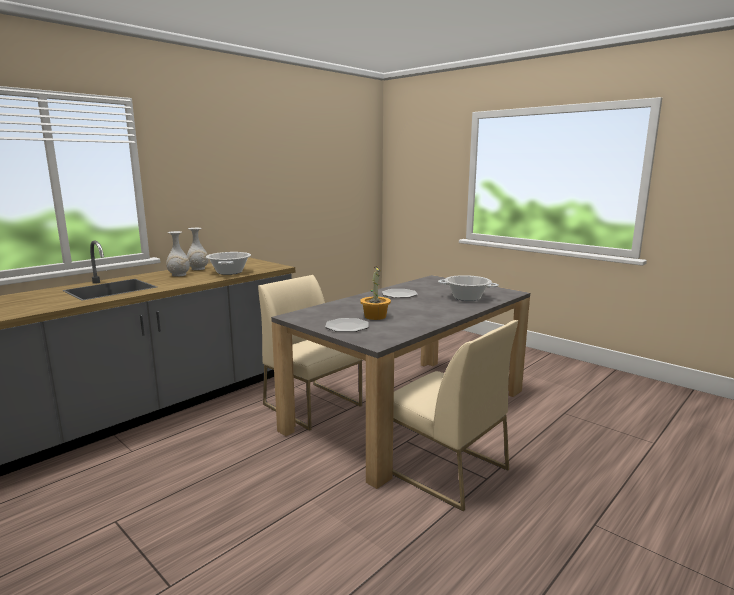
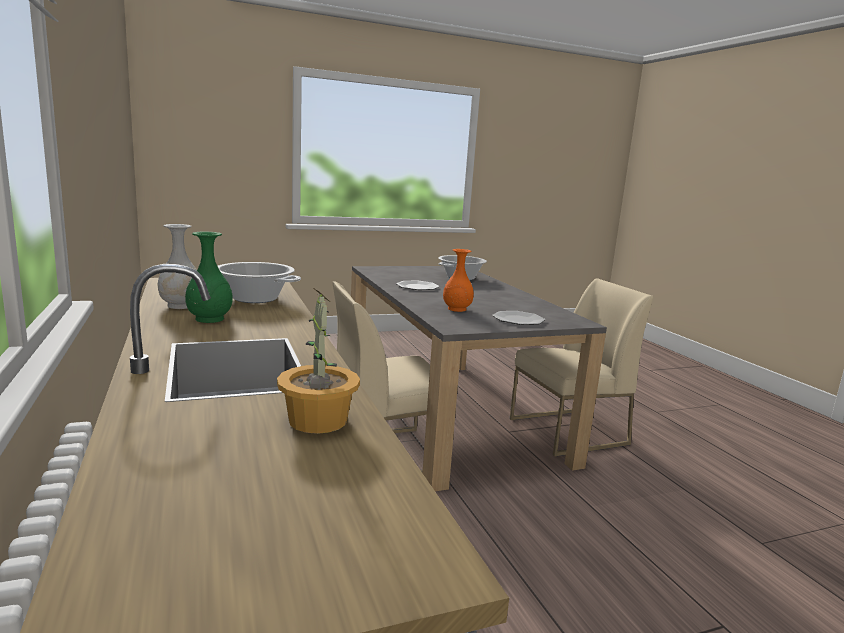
camera: 65 degrees left, 0 degrees up
(179, 275) = (210, 319): white vase -> green vase
(348, 310) = (456, 309): none -> orange vase
(375, 316) = (491, 307): potted plant -> potted plant (317, 420)

